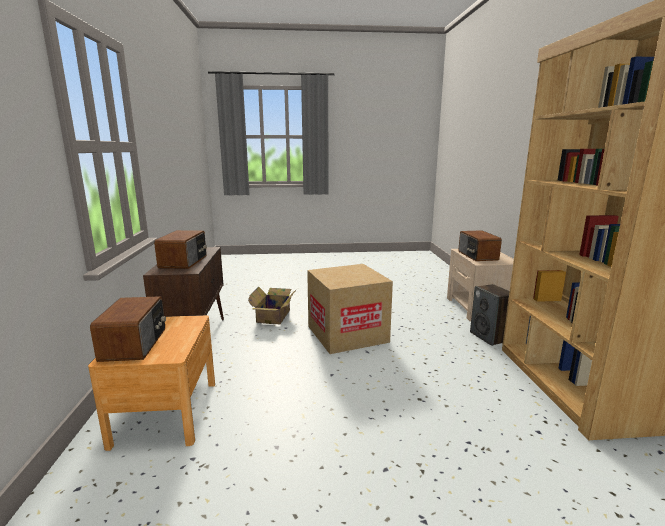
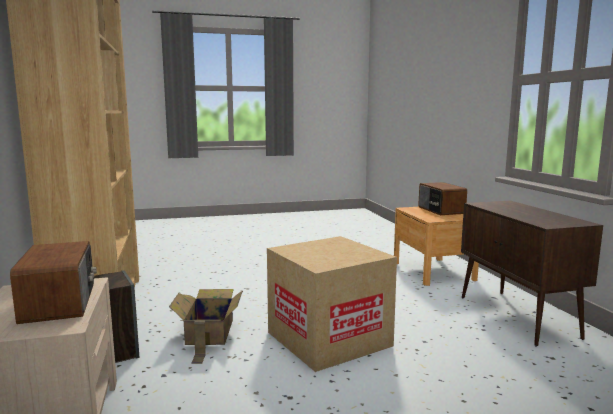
camera: 170 degrees right, 5 degrees down
(184, 262) = (515, 209): radio -> none
(274, 315) = (468, 362): cardboard box -> cardboard box (208, 333)

